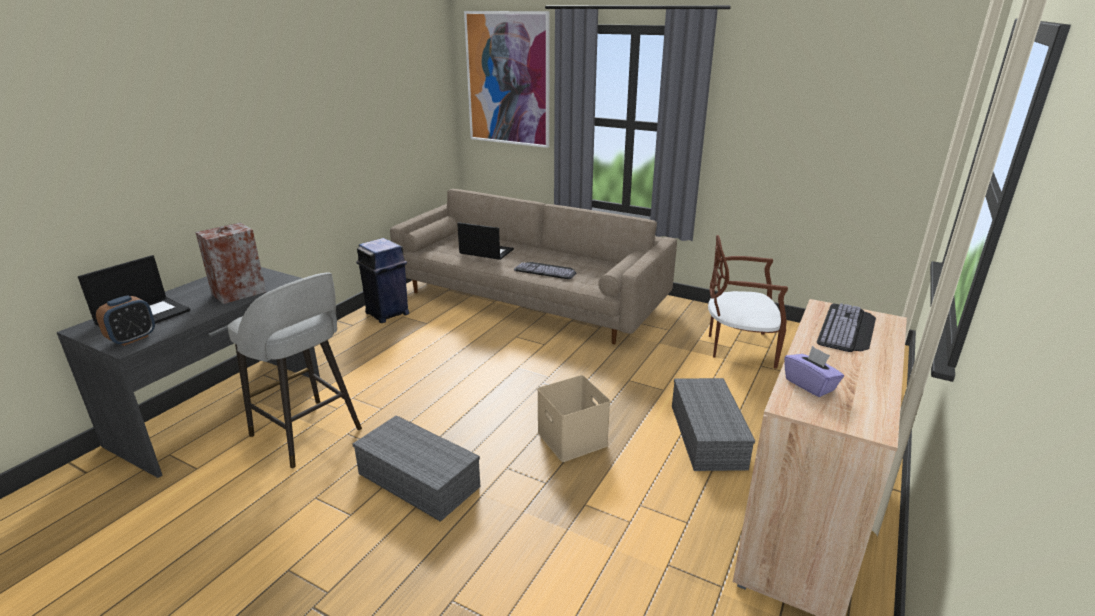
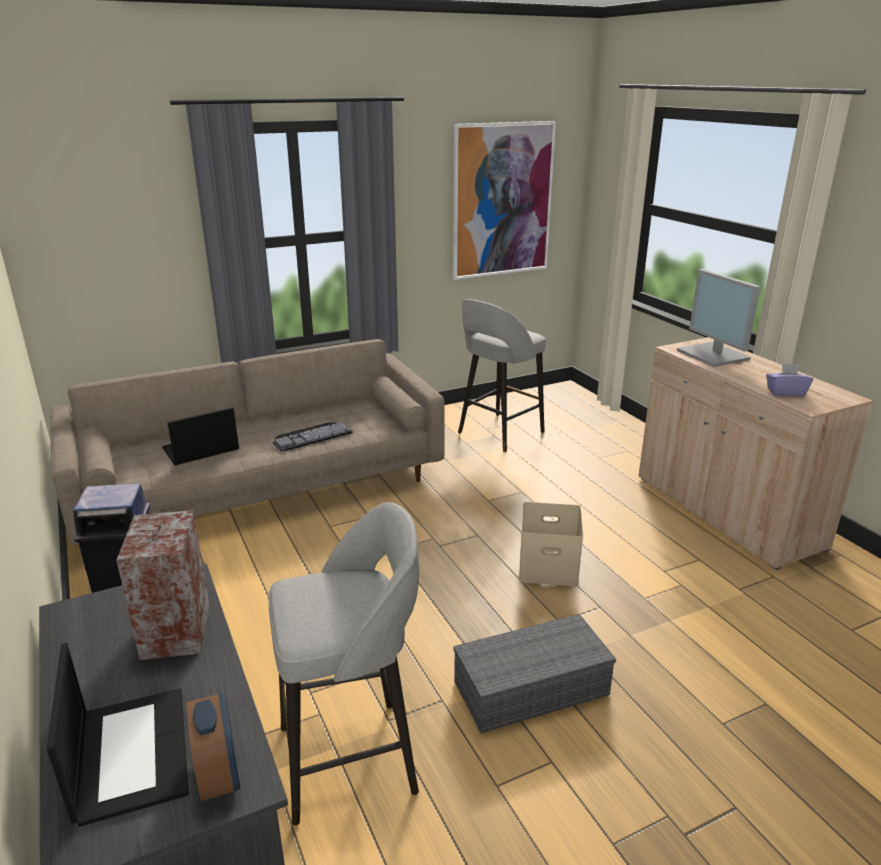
camera: 55 degrees left, 0 degrees up
(508, 79) = (106, 208): picture -> picture (502, 200)
(705, 435) = (601, 502): grey storage box -> none
(738, 348) = (499, 433): brown chair -> grey stool
(848, 329) = (714, 355): keyboard -> monitor

